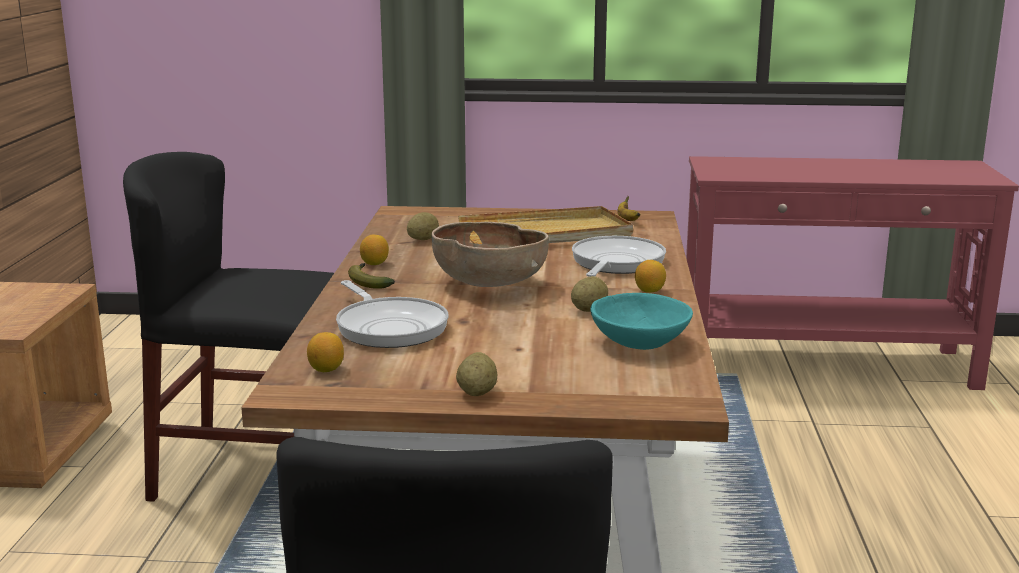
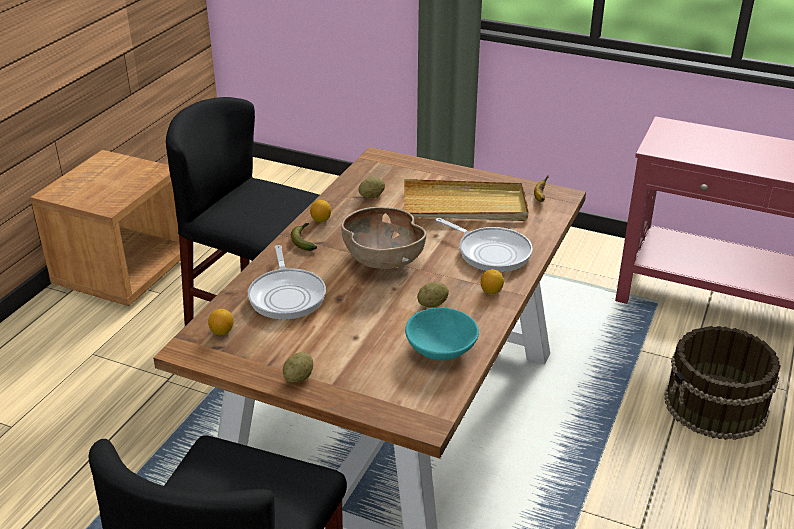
camera: 20 degrees right, 15 degrees up
(615, 263) = (490, 252): frying pan -> frying pan turned 90 degrees clockwise
(870, 453) = (716, 405): none -> brown bucket

